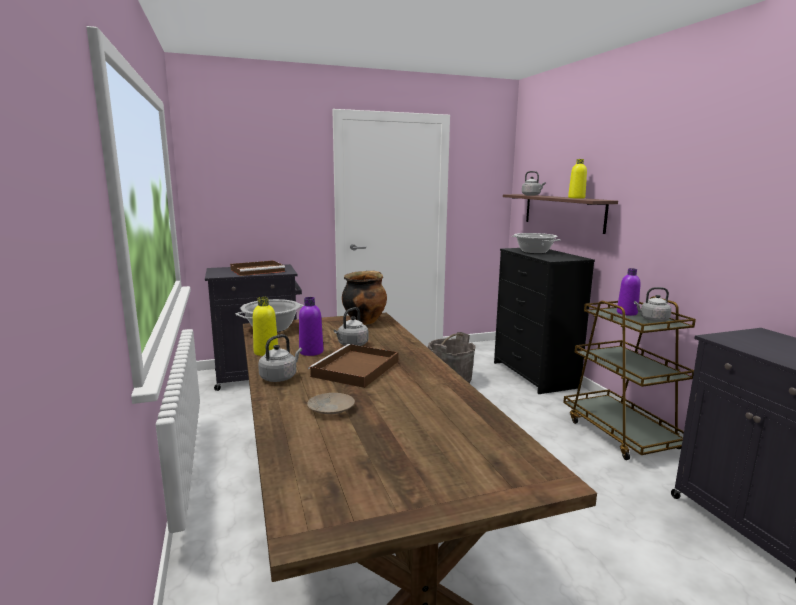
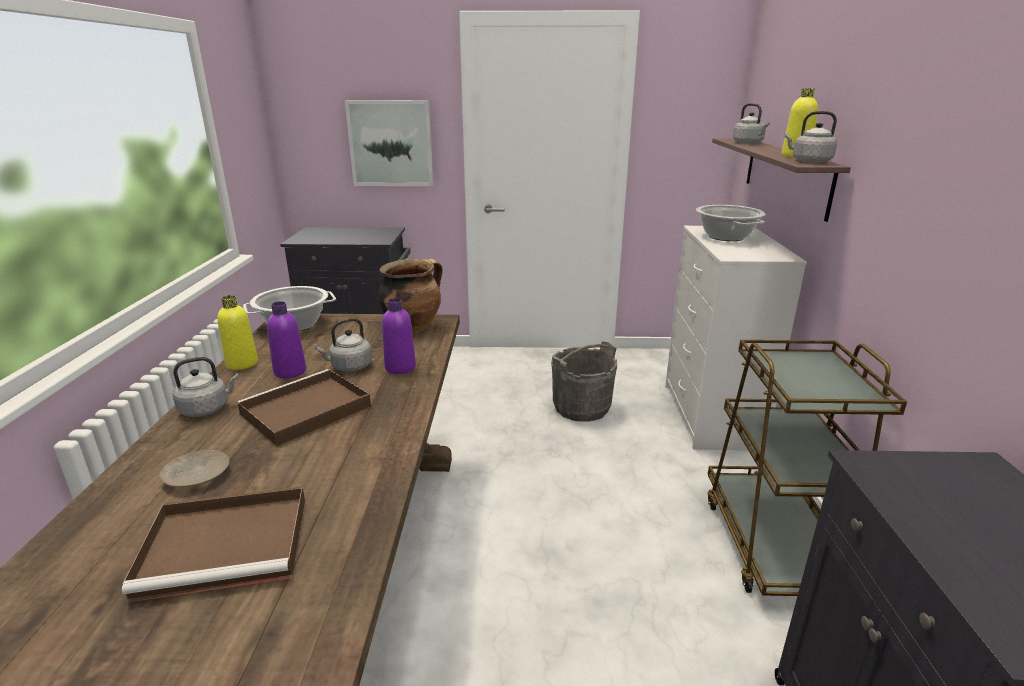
camera: 20 degrees right, 10 degrees up
(258, 270) = (353, 236): brown tray -> brown tray (229, 544)
(280, 200) = (391, 143): none -> picture
(535, 375) = (711, 416): black dresser -> white dresser
(627, 313) = (806, 366): purple bottle -> purple bottle (400, 367)
(652, 320) = (837, 387): grey kettle -> grey kettle (809, 161)

